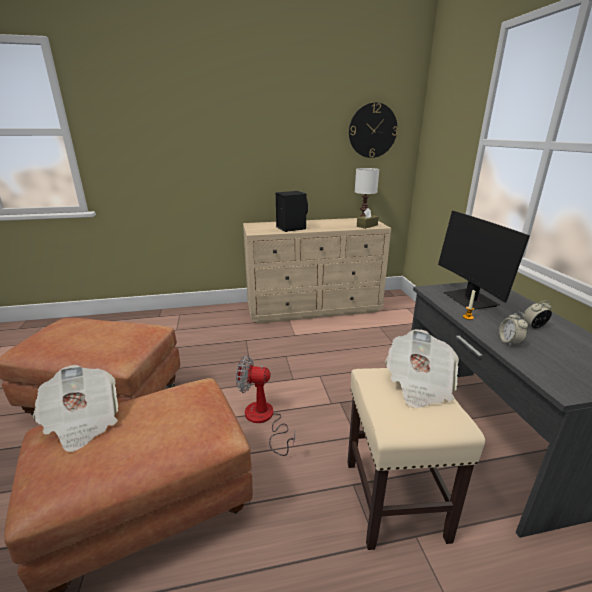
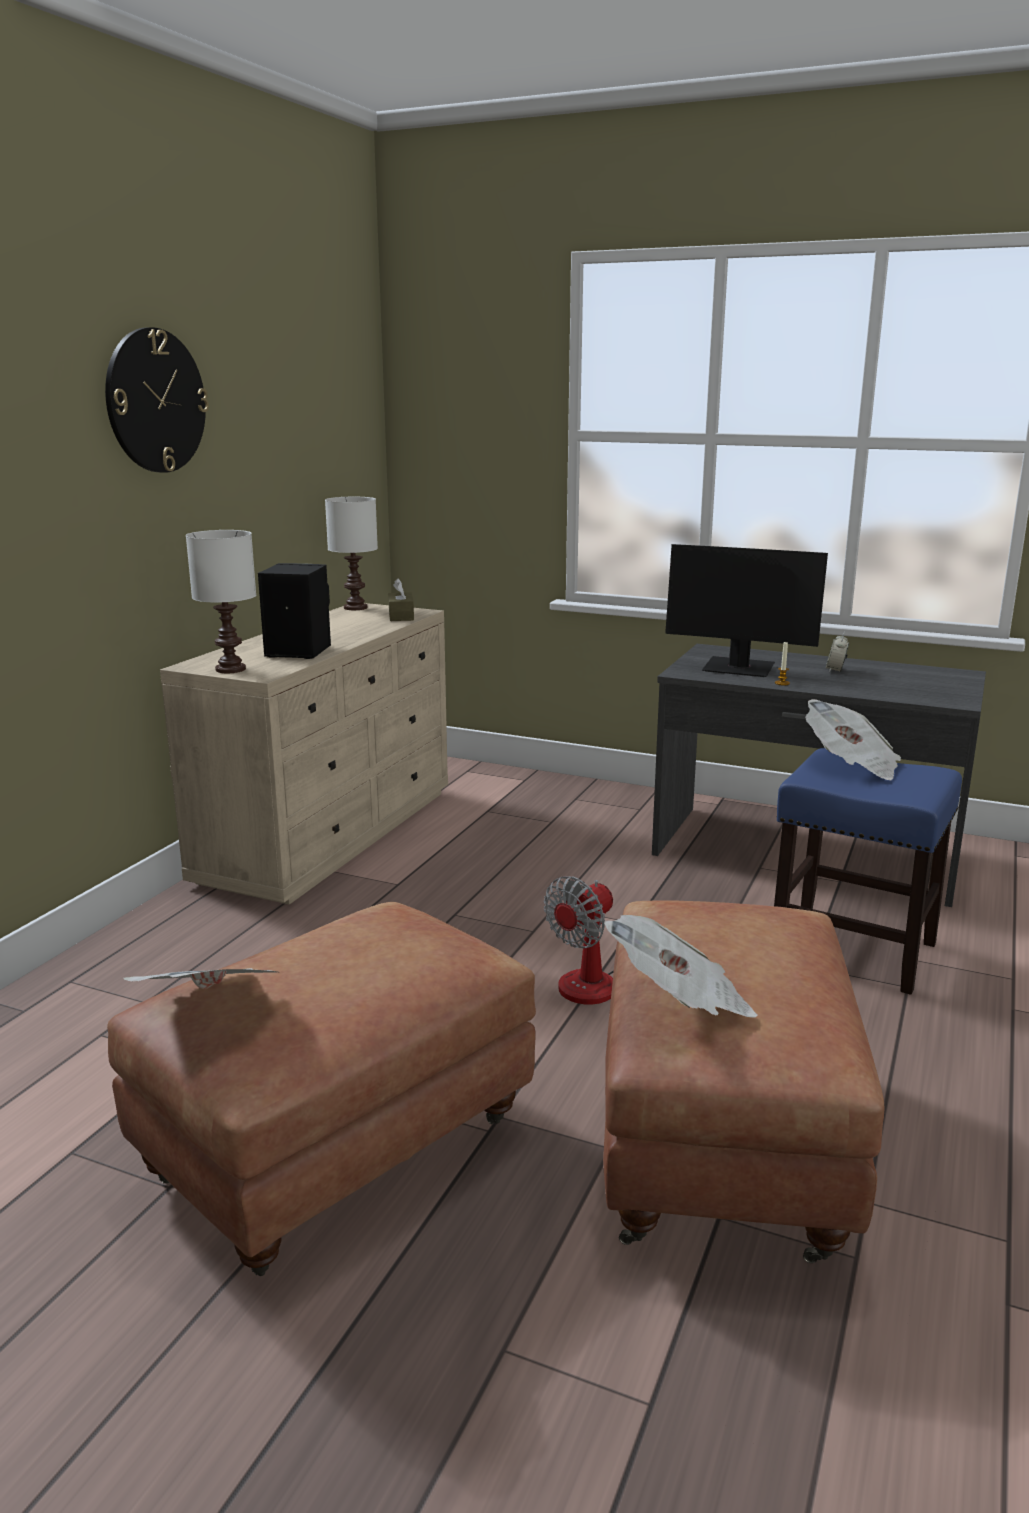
camera: 55 degrees left, 5 degrees down
(55, 327) = (210, 1009): none -> newspaper
(255, 228) = (232, 669): none -> white table lamp
(372, 130) = (329, 418): wall clock -> wall clock (155, 401)
(393, 497) = (850, 949): beige stool -> blue stool
(509, 342) = (857, 688): alarm clock -> none

